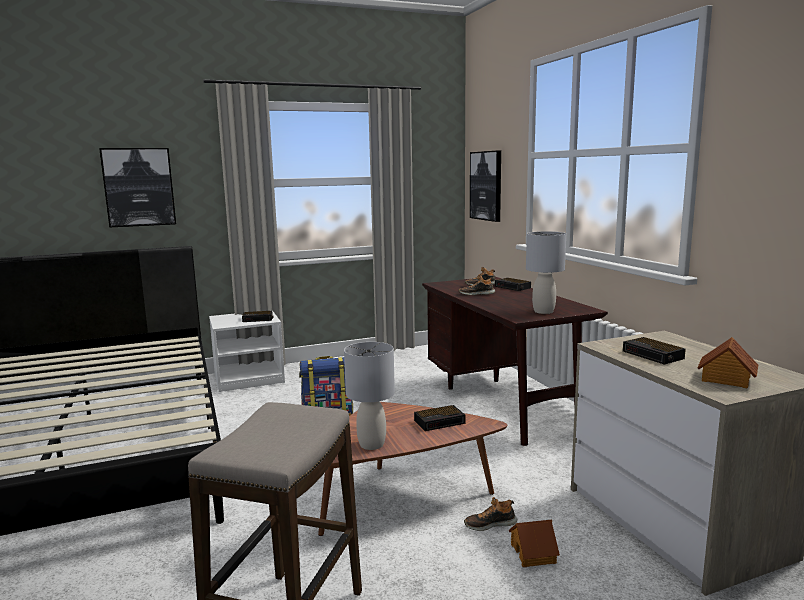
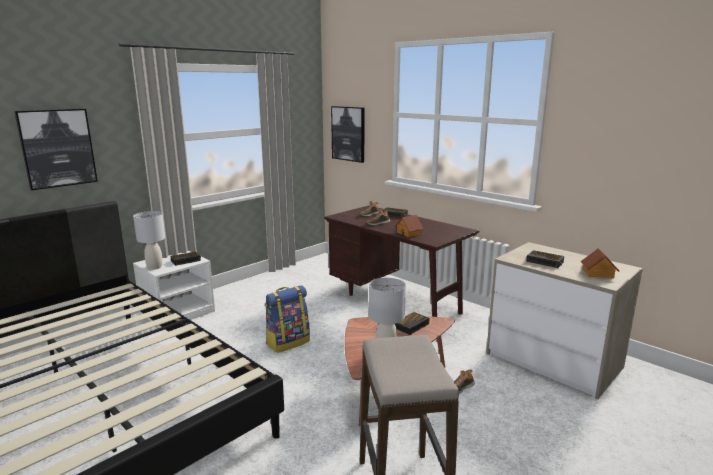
camera: 25 degrees left, 5 degrees up
(533, 553) = (499, 400): toy house -> toy house (409, 233)
(543, 311) = (442, 235): grey table lamp -> grey table lamp (154, 267)

